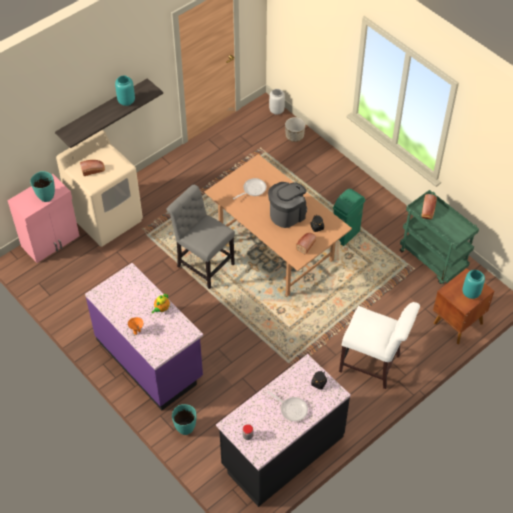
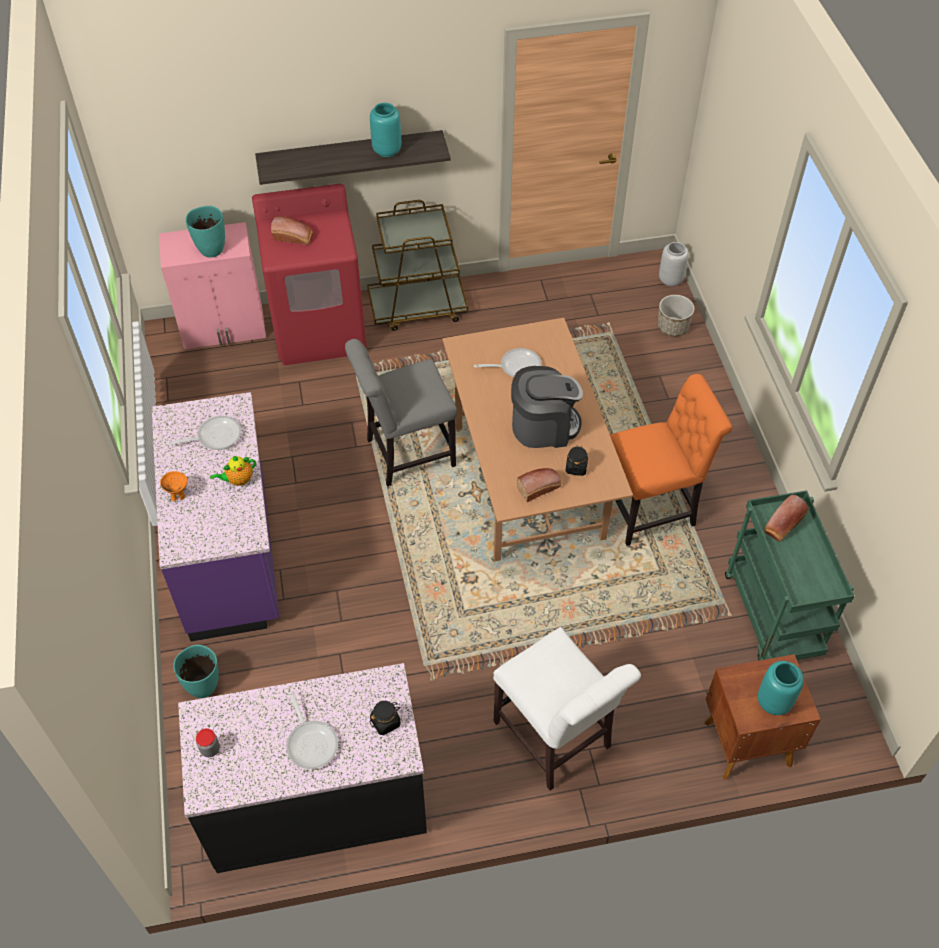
camera: 30 degrees right, 0 degrees up
(106, 218) = (319, 329): beige washing machine -> red washing machine
(132, 293) = (215, 436): none -> frying pan
(153, 182) = (418, 307): none -> brown cart
(203, 264) = (405, 454): grey chair -> grey chair turned 90 degrees counterclockwise
(346, 234) = (653, 508): green trash can -> orange chair

